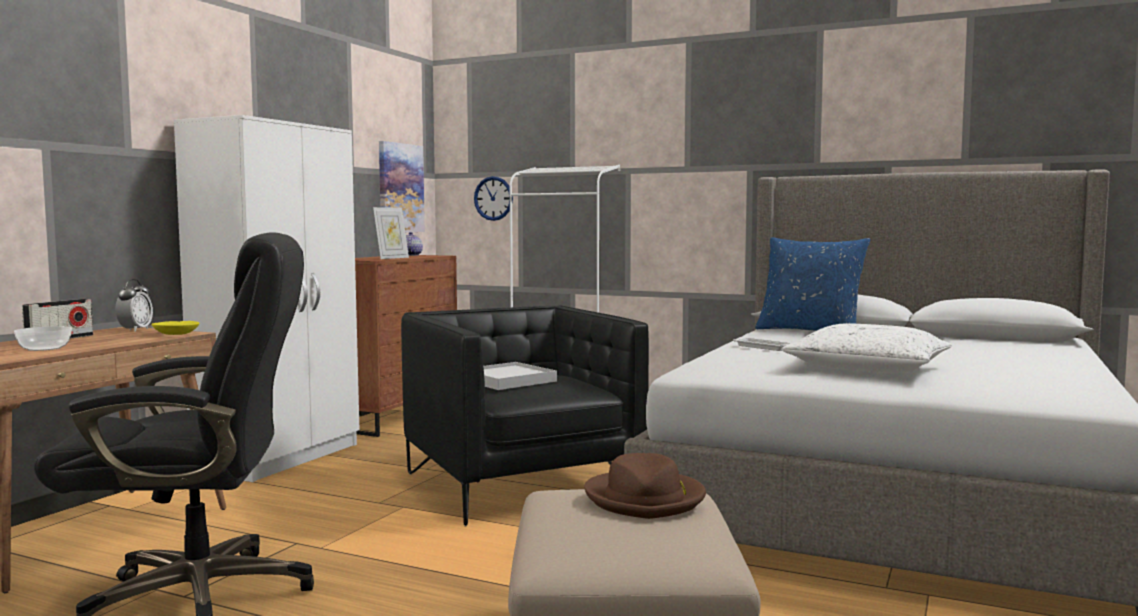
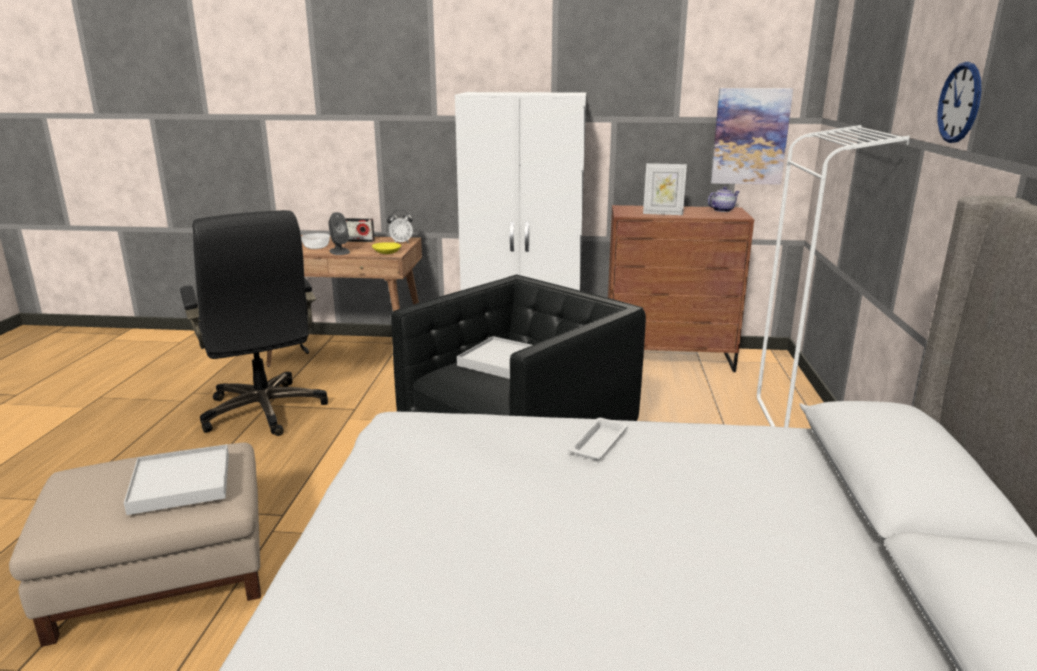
camera: 70 degrees right, 15 degrees up
(109, 343) = (339, 251): none -> grey speaker
(493, 198) = (840, 156): wall clock -> wall clock (960, 103)
(645, 499) = (181, 483): brown hat -> white tray
(810, 331) = (818, 467): blue pillow -> none
(867, 368) = (472, 523): white pillow -> none

